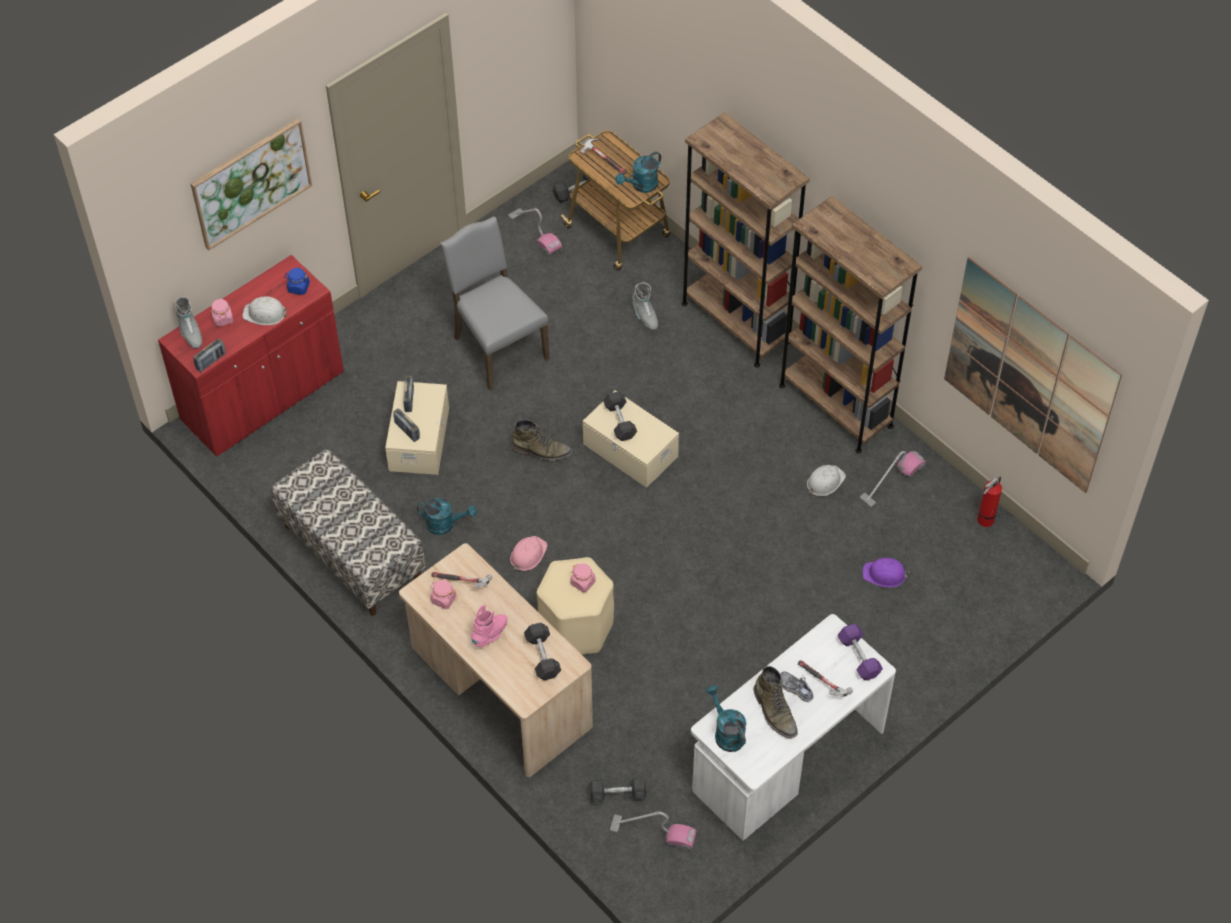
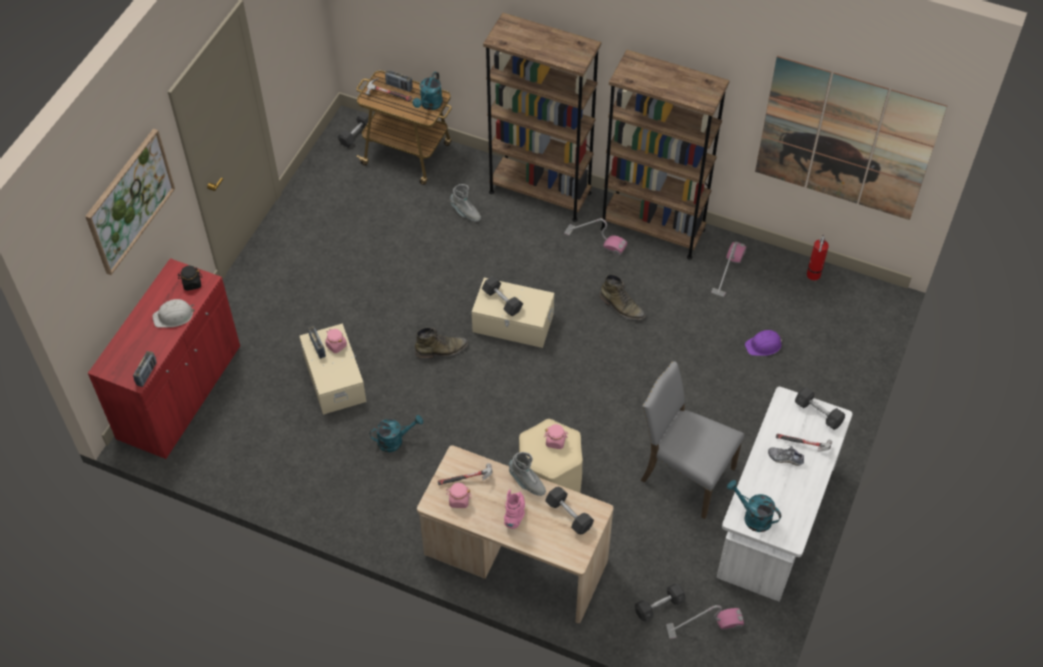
camera: 25 degrees left, 0 degrees up
(190, 333) = (114, 356): grey boot -> grey boot (527, 482)
(222, 319) = (138, 334): pink jar -> pink jar (336, 345)
(298, 288) = (192, 283): blue jar -> black jar
(352, 553) = (328, 495): bench -> none
(407, 431) = (330, 373): radio -> radio (399, 86)
(497, 347) = (359, 280): grey chair -> grey chair (685, 475)
(528, 554) = (477, 438): pink hard hat -> none
(535, 233) = (340, 178): vacuum cleaner -> vacuum cleaner (595, 240)
(775, 712) = (780, 483): green boot -> green boot (622, 307)
(825, 481) = (678, 290): white hard hat -> none
(859, 657) = (818, 413): purple dumbbell -> grey dumbbell

